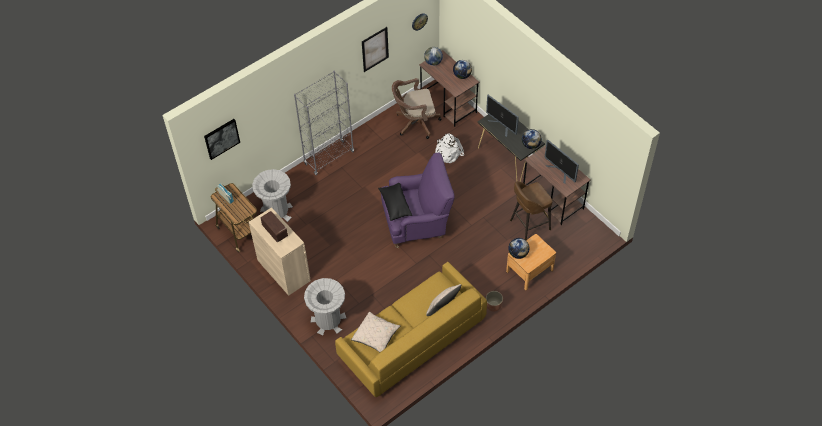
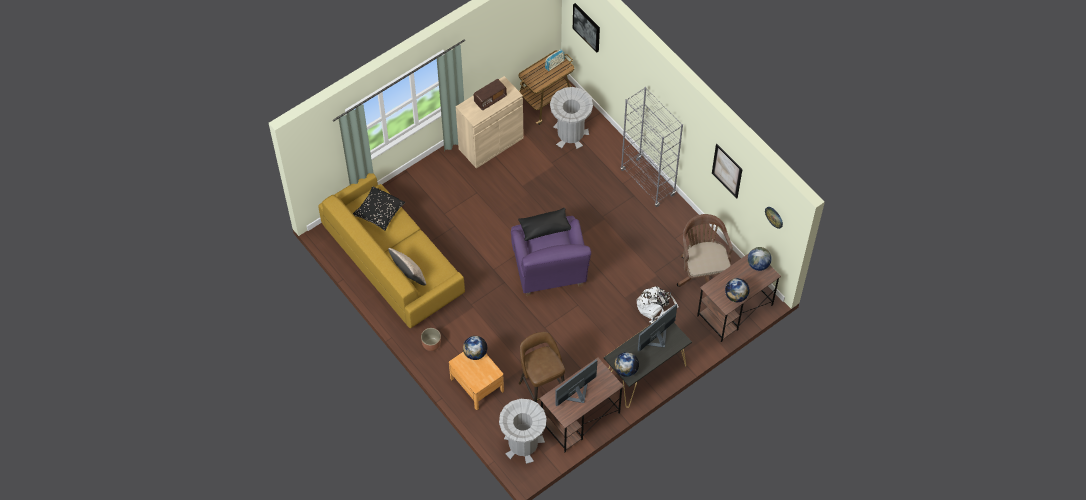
camera: 90 degrees right, 5 degrees up
(328, 320) = (424, 185): grey trash can -> grey trash can (523, 444)
(376, 336) = (379, 212): beige pillow -> black pillow

